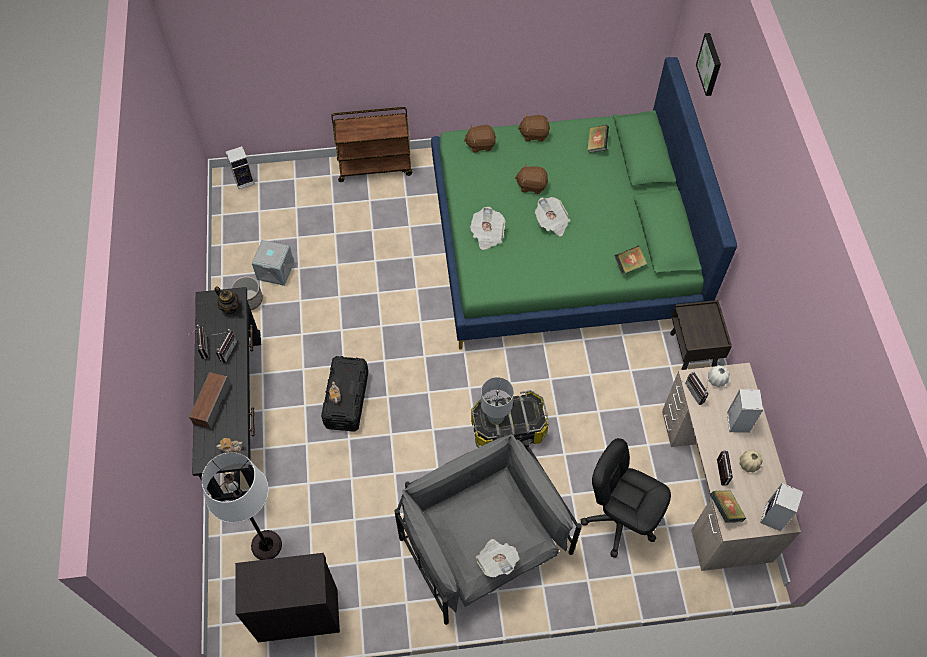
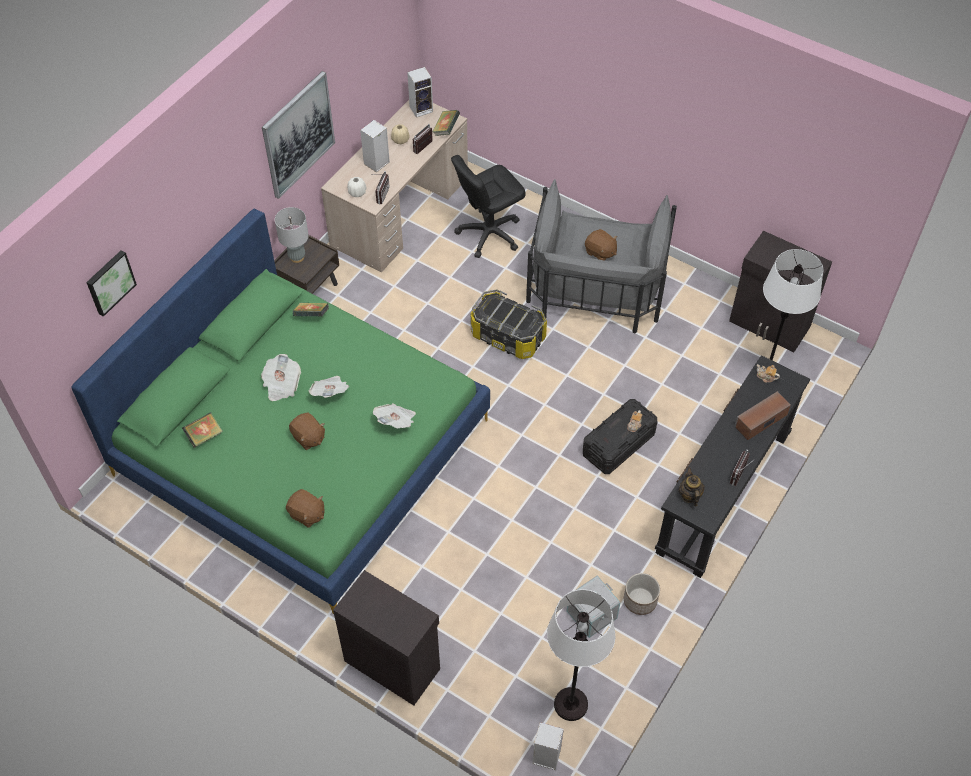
camera: 140 degrees left, 5 degrees down
(225, 350) = (719, 459): radio -> none
(250, 214) = (570, 704): none -> white floor lamp
(375, 167) = (392, 663): brown cart -> black cabinet
(495, 417) = (521, 319): grey table lamp -> grey table lamp (297, 257)
(496, 560) = (614, 220): newspaper -> newspaper (281, 385)
(534, 134) = (245, 489): brown plush toy -> brown plush toy (600, 252)
(619, 520) = (489, 233): black office chair -> black office chair turned 75 degrees clockwise
(773, 300) = (298, 134): none -> picture

